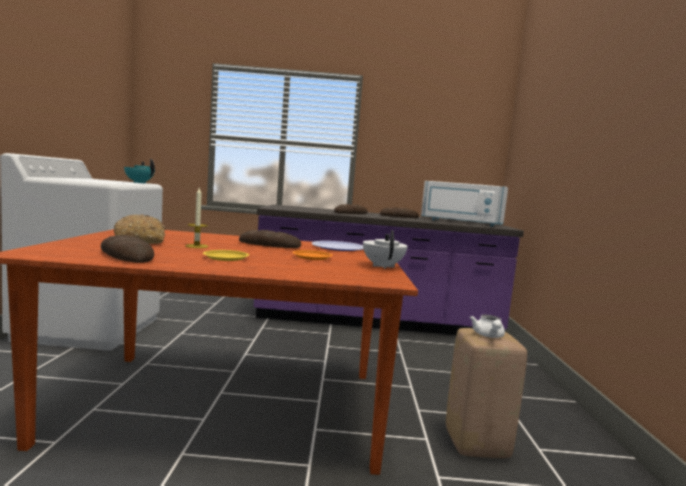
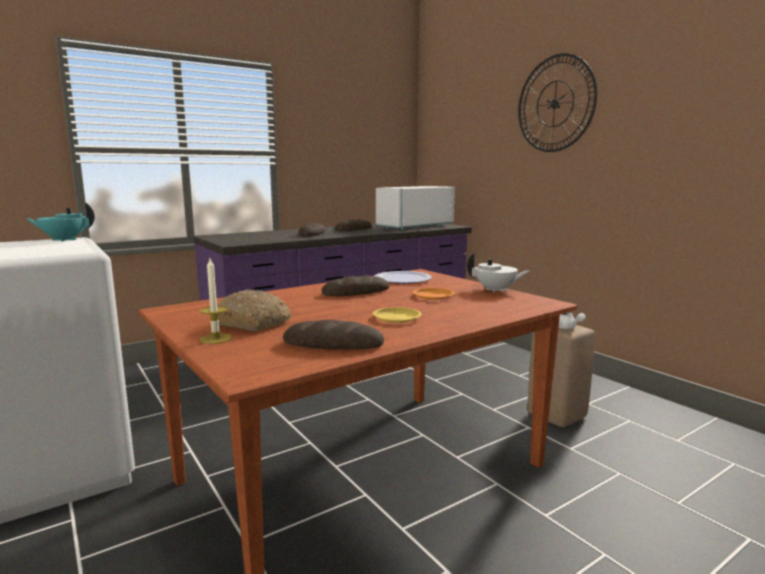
camera: 35 degrees left, 5 degrees up
(197, 246) = (321, 313): candle -> candle (215, 338)
(383, 266) = (495, 290): white teapot -> white teapot turned 150 degrees clockwise
(461, 222) = (413, 226): white microwave -> white microwave turned 150 degrees clockwise
(605, 91) = (555, 104): none -> wall clock

